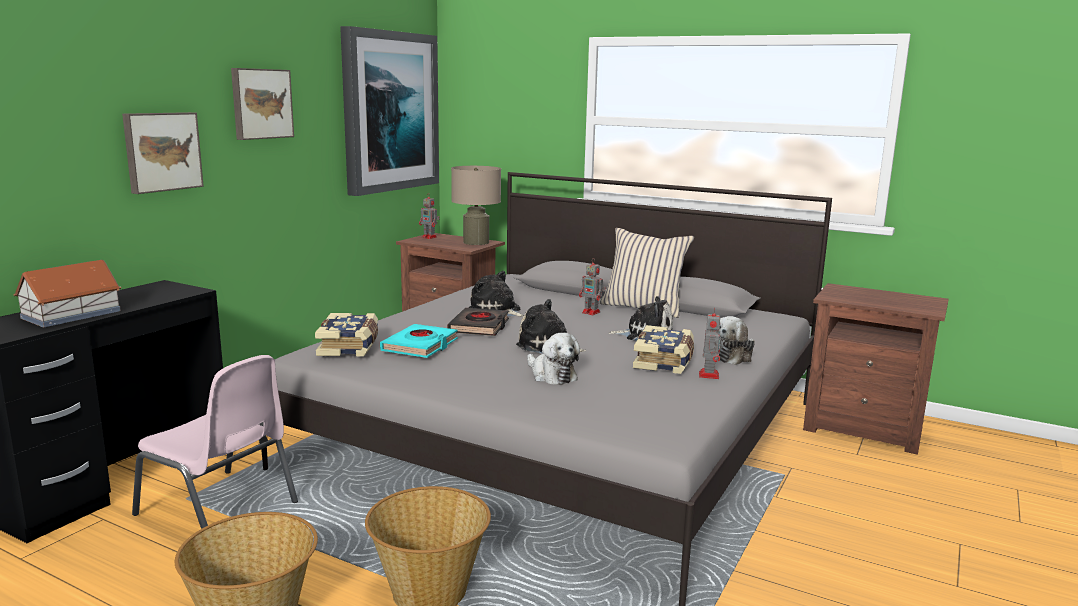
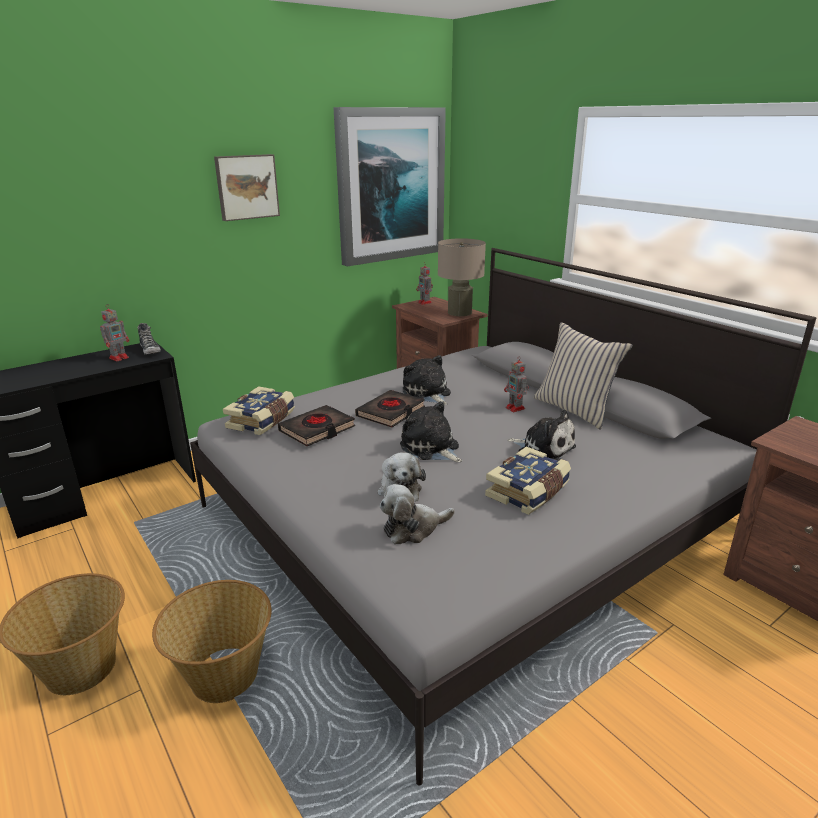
camera: 25 degrees right, 10 degrees up
(70, 314) = (50, 372): toy house -> none
(161, 151) = (148, 234): picture -> none
(176, 287) = (150, 350): none -> shoe
(219, 509) = (147, 538): pink chair -> none
(420, 346) = (317, 430): turquoise book -> black book
(708, 375) = (561, 521): toy robot -> toy robot (119, 357)
(734, 356) = (615, 499): plush toy -> plush toy (413, 529)

